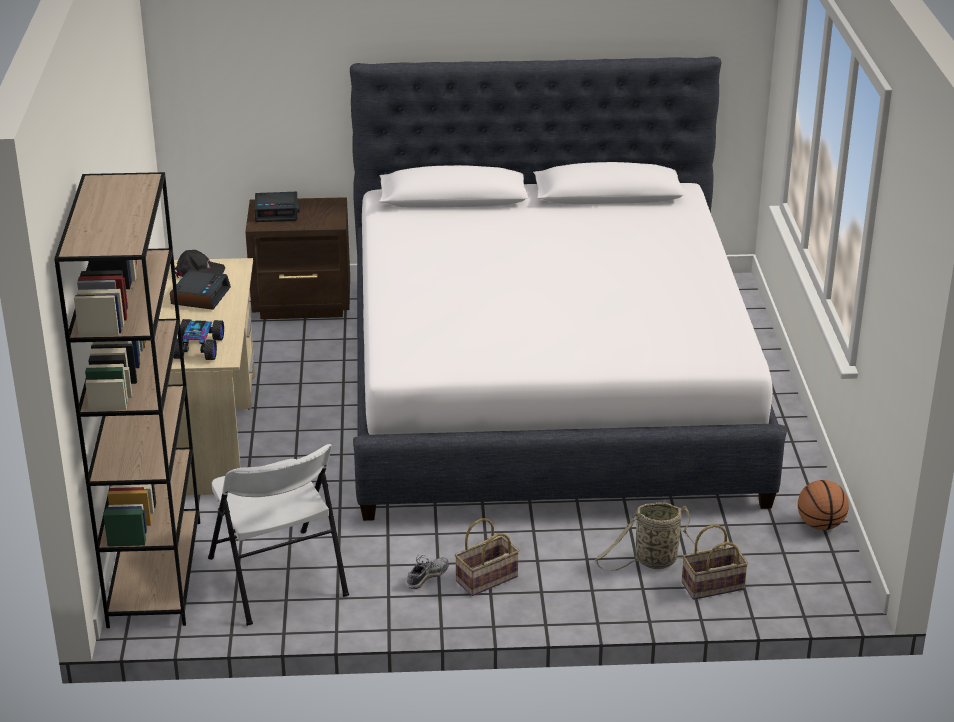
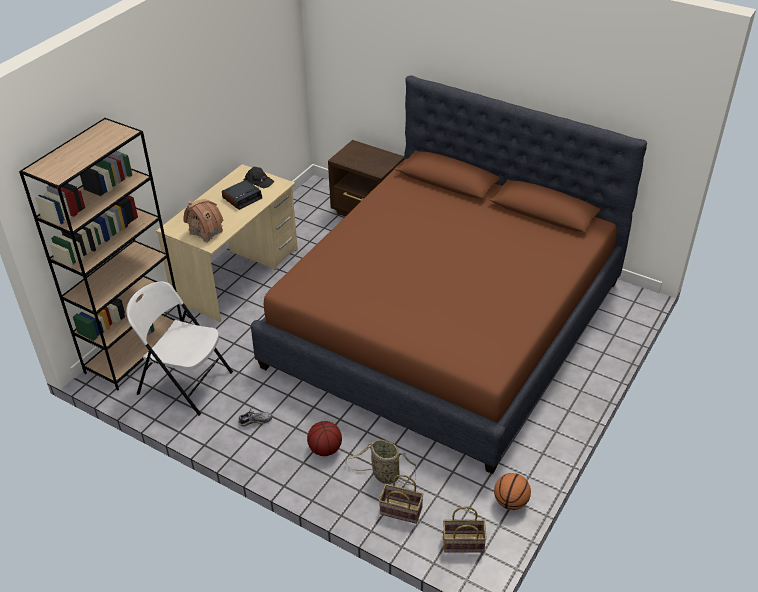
camera: 35 degrees right, 10 degrees up
(200, 348) = (206, 232): toy car -> toy house
(277, 212) = (357, 153): alarm clock -> none
(277, 577) = (185, 382): white chair -> white chair turned 105 degrees clockwise
(486, 580) = (282, 439): basket -> basket (462, 544)
(547, 386) = (446, 323): white bed -> brown bed
(552, 567) = (325, 449): none -> basketball

